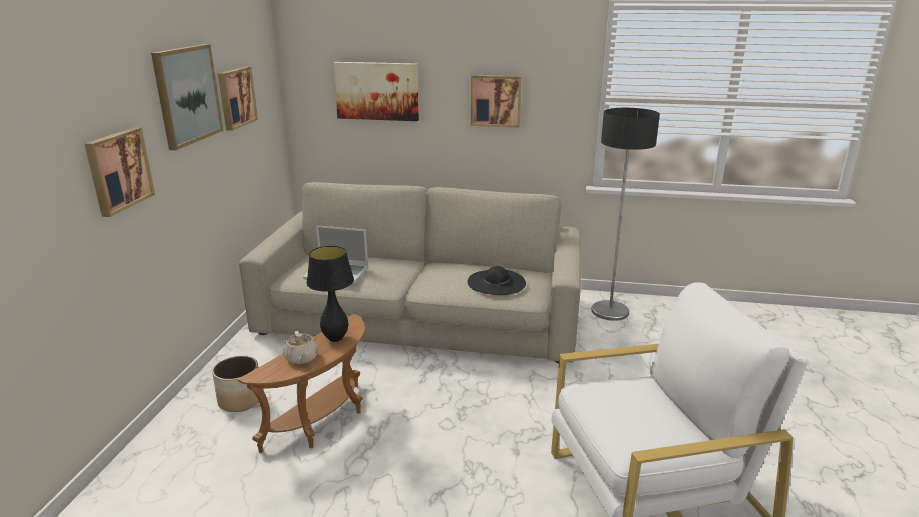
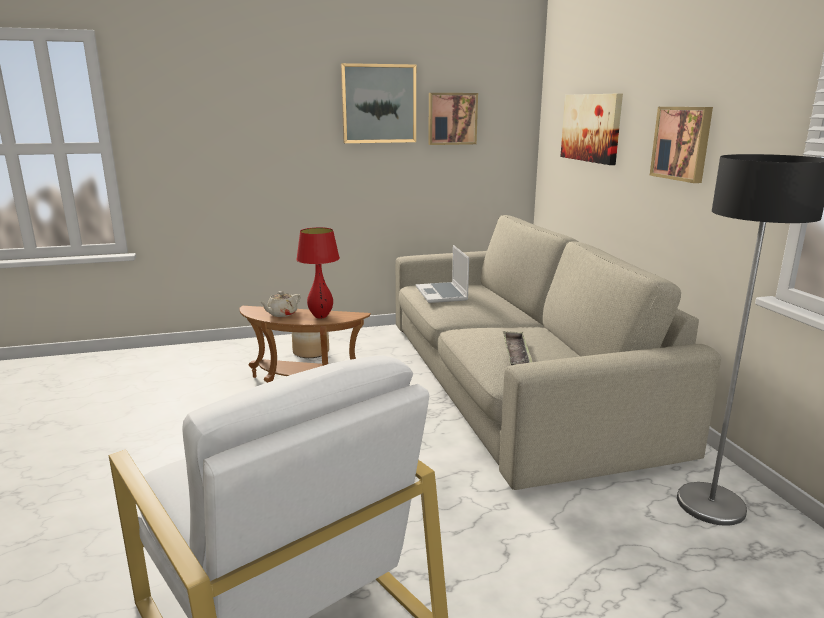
camera: 65 degrees right, 5 degrees down
(118, 170) = (281, 143): picture -> none
(335, 338) = (320, 316): black table lamp -> red table lamp
(496, 282) = (516, 354): black hat -> tray

